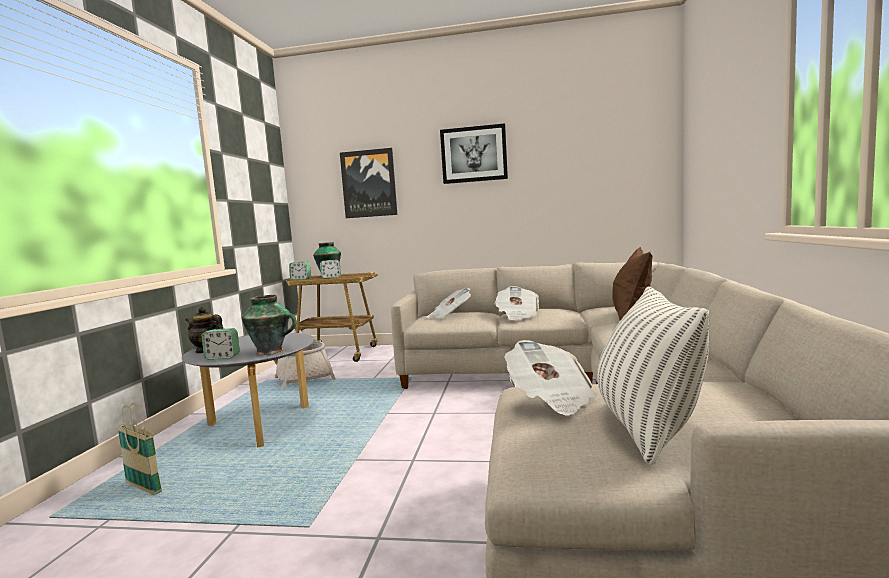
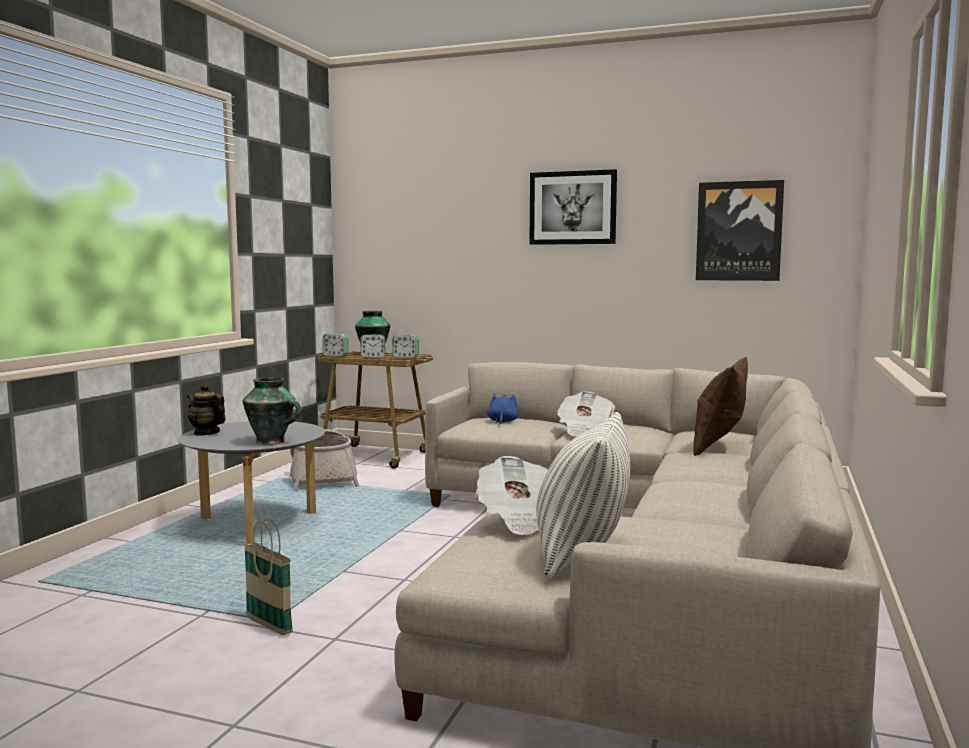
camera: 10 degrees right, 0 degrees up
(143, 488) = (126, 569): basket -> basket (269, 625)
(222, 357) = (219, 442): alarm clock -> alarm clock (405, 357)
(369, 183) = (434, 237): picture -> picture (739, 231)
(449, 316) = (502, 422): newspaper -> blue plush toy

